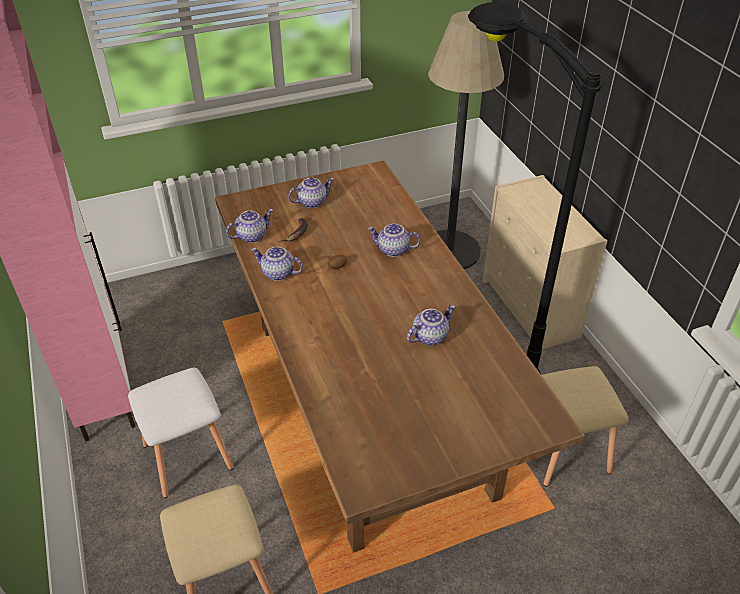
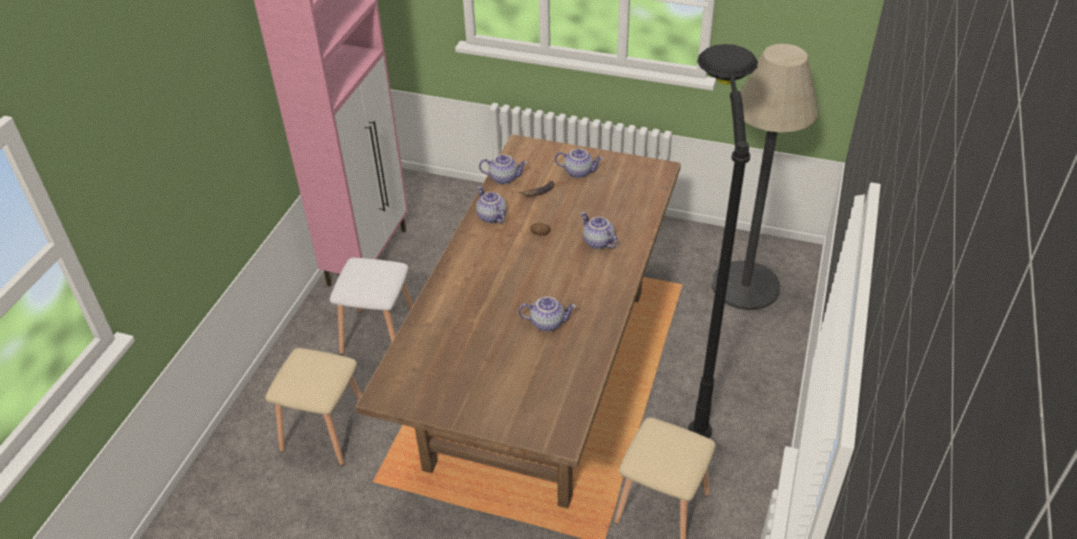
camera: 40 degrees right, 0 degrees up
(530, 309) = (766, 378): beige dresser -> none

